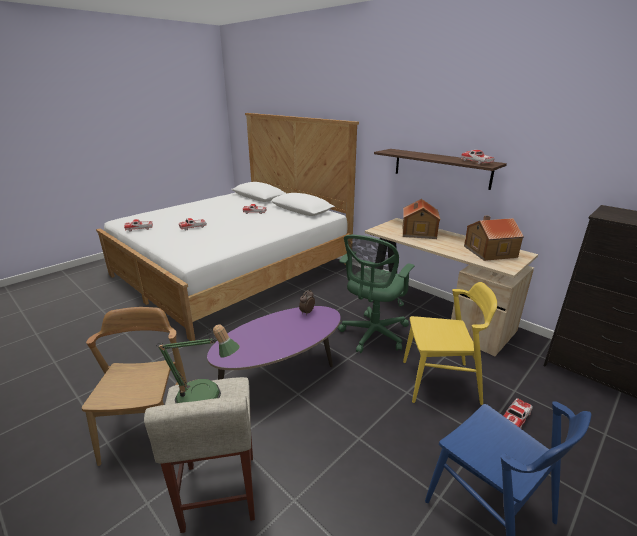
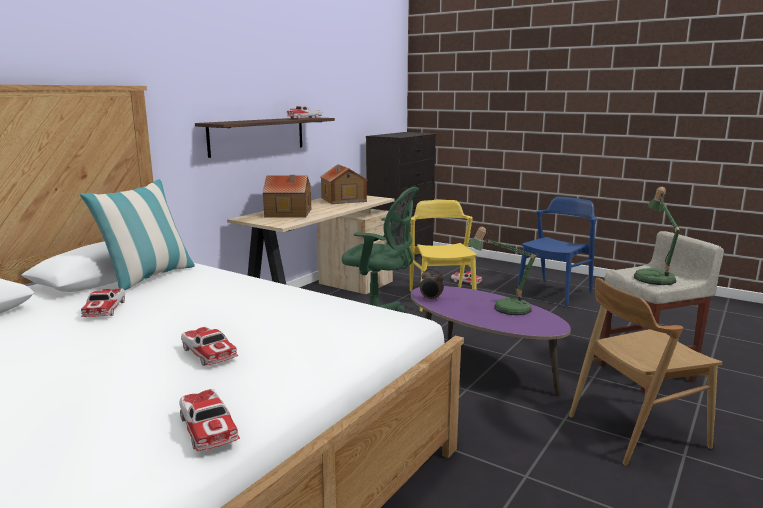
camera: 100 degrees left, 10 degrees down
(272, 342) = (505, 308): none -> table lamp
(294, 215) = (148, 277): none -> pillow

